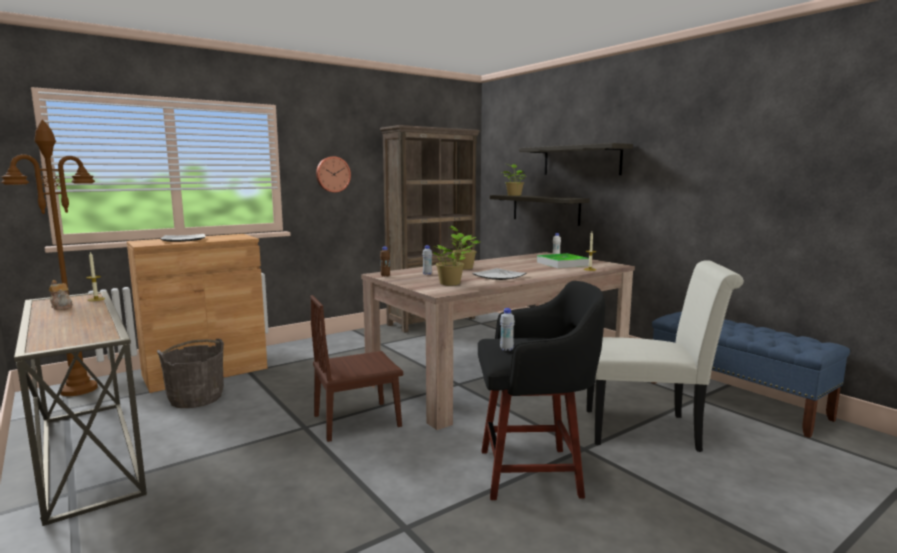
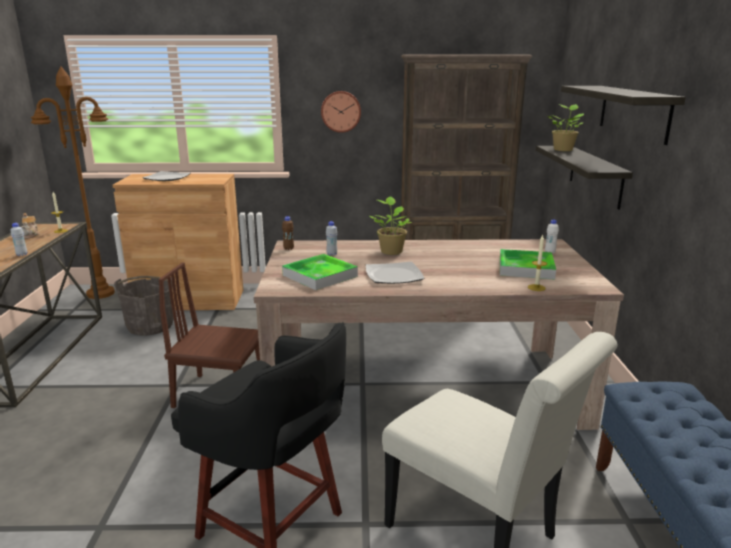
camera: 35 degrees right, 10 degrees up
(451, 283) = (320, 275): potted plant -> tray
(506, 349) = (228, 387): white bottle -> white bottle (22, 255)

